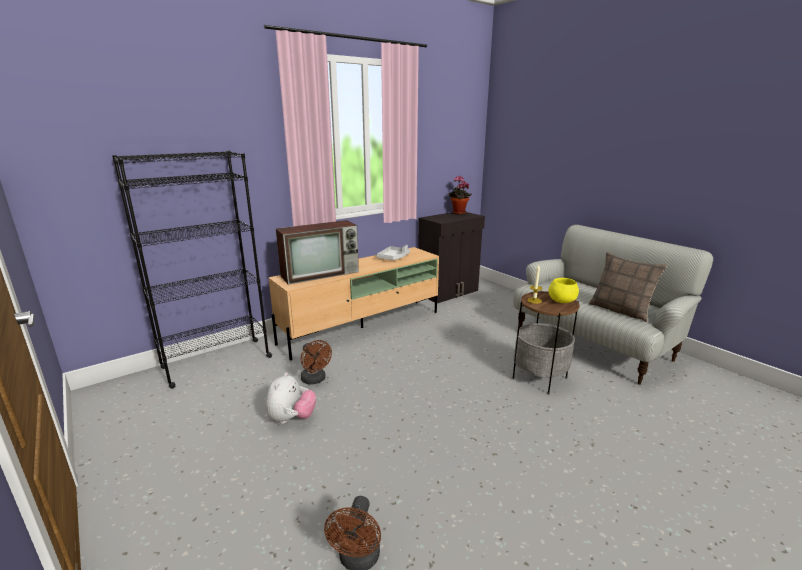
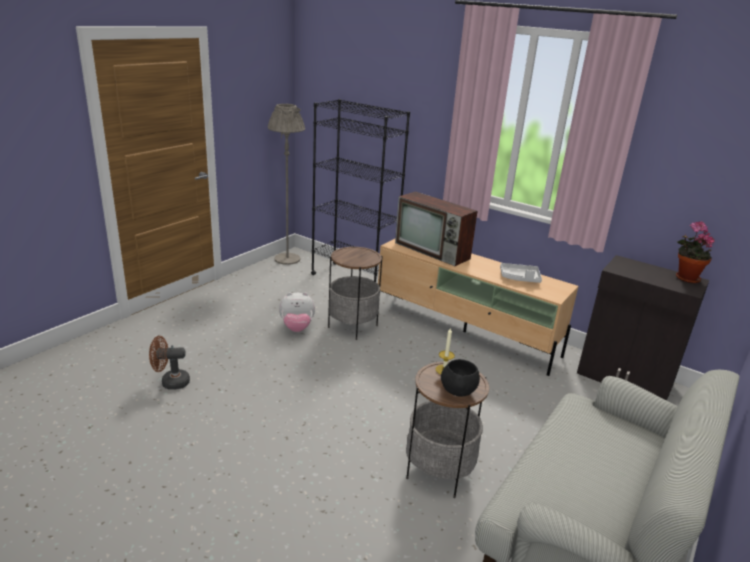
camera: 70 degrees right, 5 degrees up
(101, 402) = (287, 259): none -> grey floor lamp
(315, 380) = (352, 326): brown fan -> side table
(562, 301) = (458, 391): yellow bowl -> black bowl
(620, 310) = (557, 488): pillow -> none

